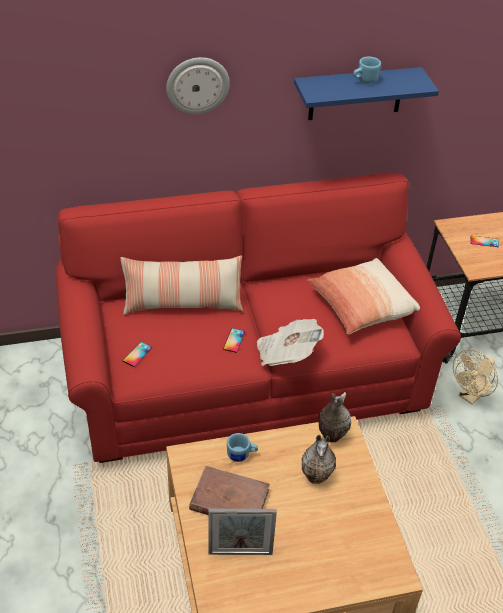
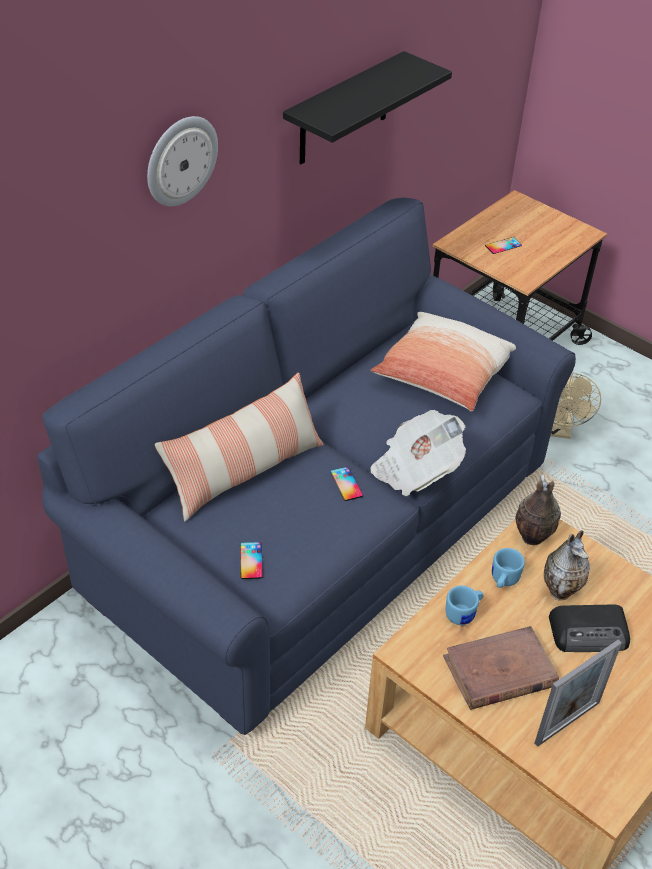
camera: 35 degrees left, 0 degrees up
(248, 377) = (322, 532): red sofa -> blue sofa
(310, 512) = (590, 632): none -> radio
(355, 94) = (344, 110): blue shelf -> black shelf
(364, 80) = (363, 87): blue mug -> blue mug (503, 580)

